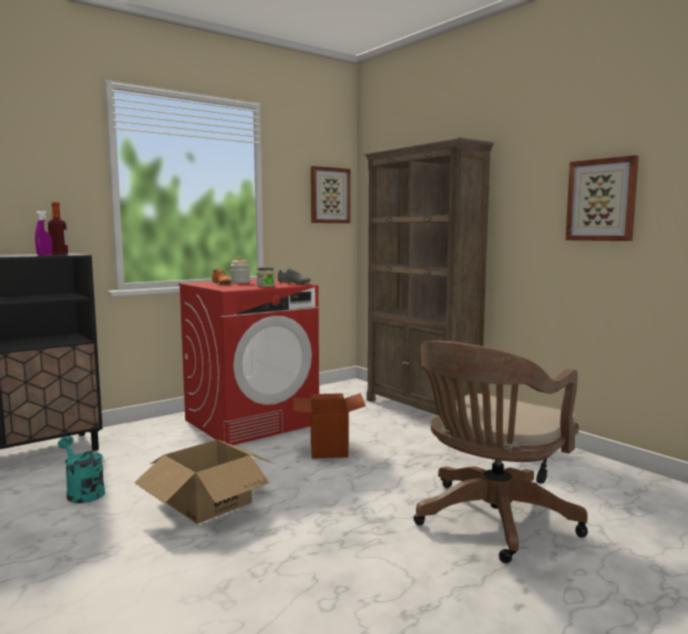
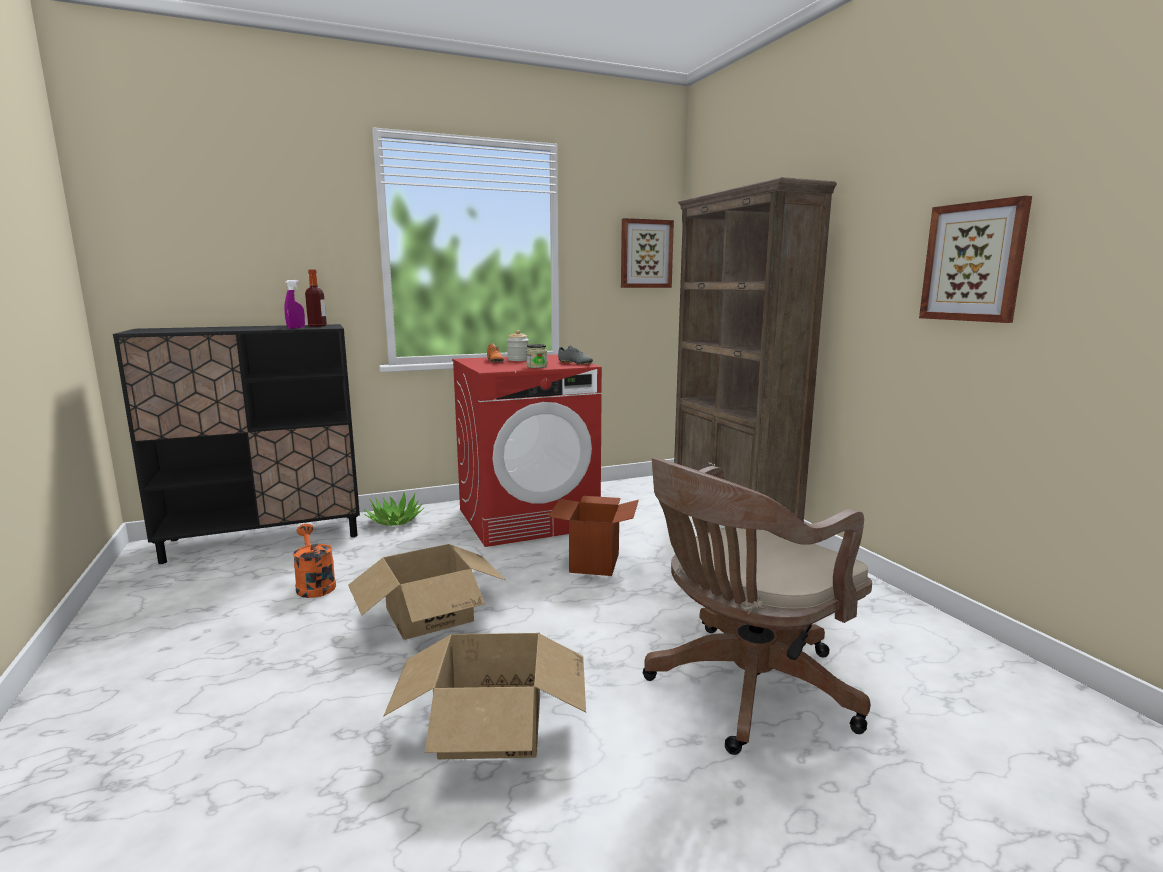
camera: 15 degrees right, 5 degrees up
(82, 492) = (314, 585): turquoise watering can -> orange watering can
(128, 434) = (395, 521): none -> potted plant
(313, 572) = (492, 724): none -> cardboard box

